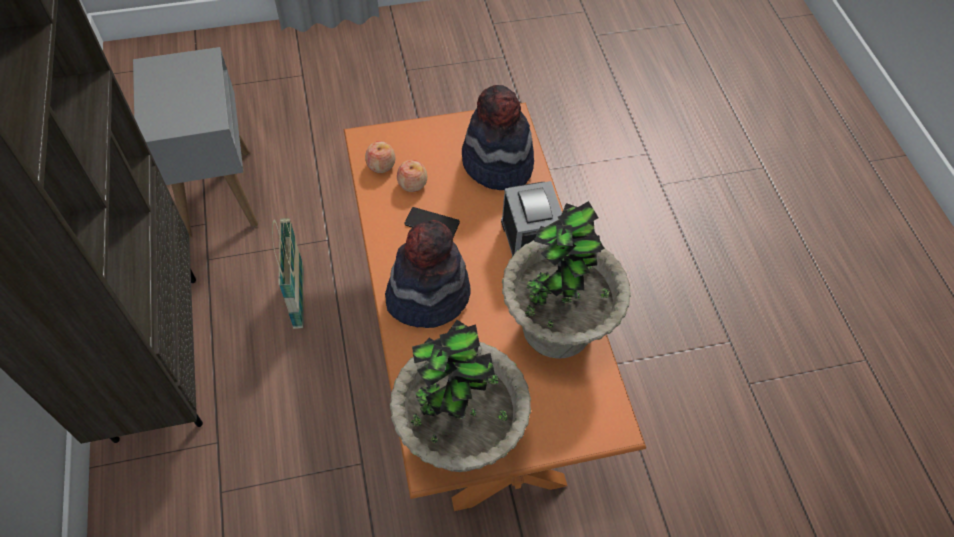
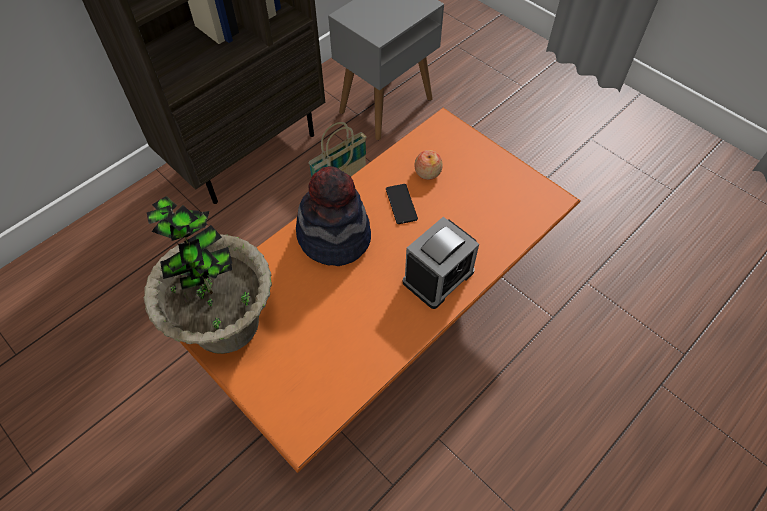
camera: 60 degrees right, 0 degrees up
(381, 165) = (428, 145): apple -> none
(497, 164) = (495, 214): hat -> none
(556, 327) = (367, 340): potted plant -> none

